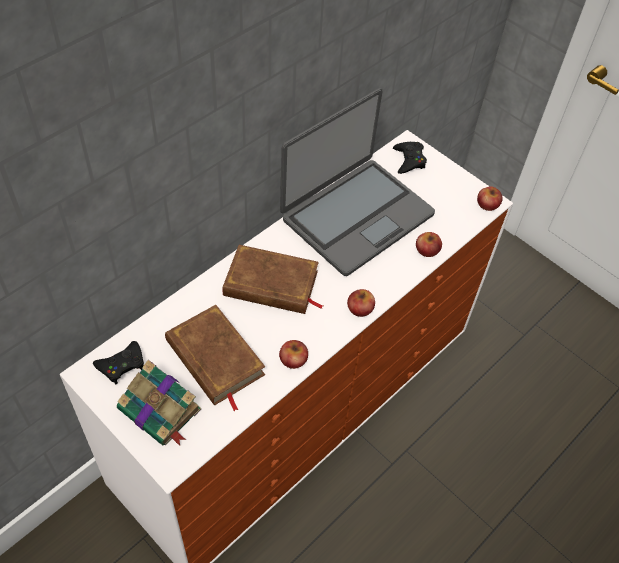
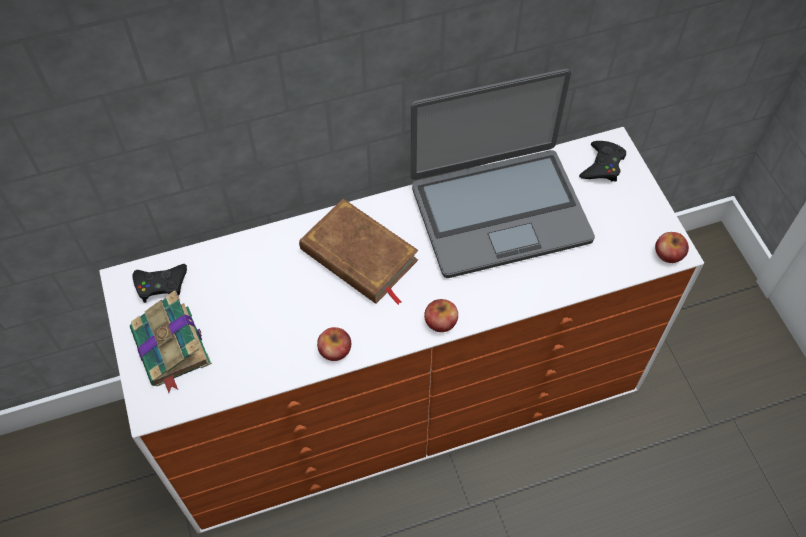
camera: 30 degrees right, 5 degrees up
(214, 359) = (254, 315): brown book -> none
(427, 250) = (559, 282): apple -> none

